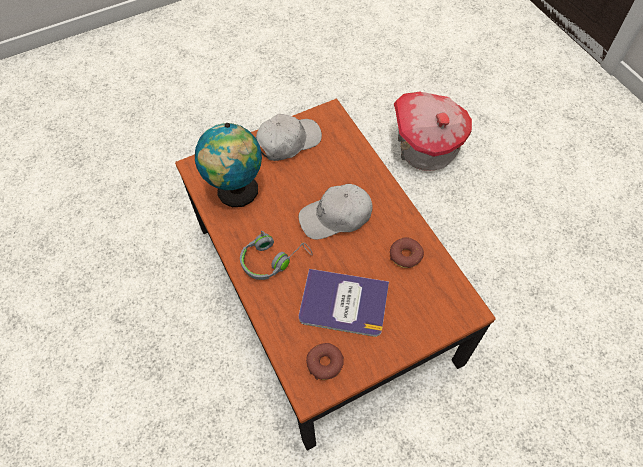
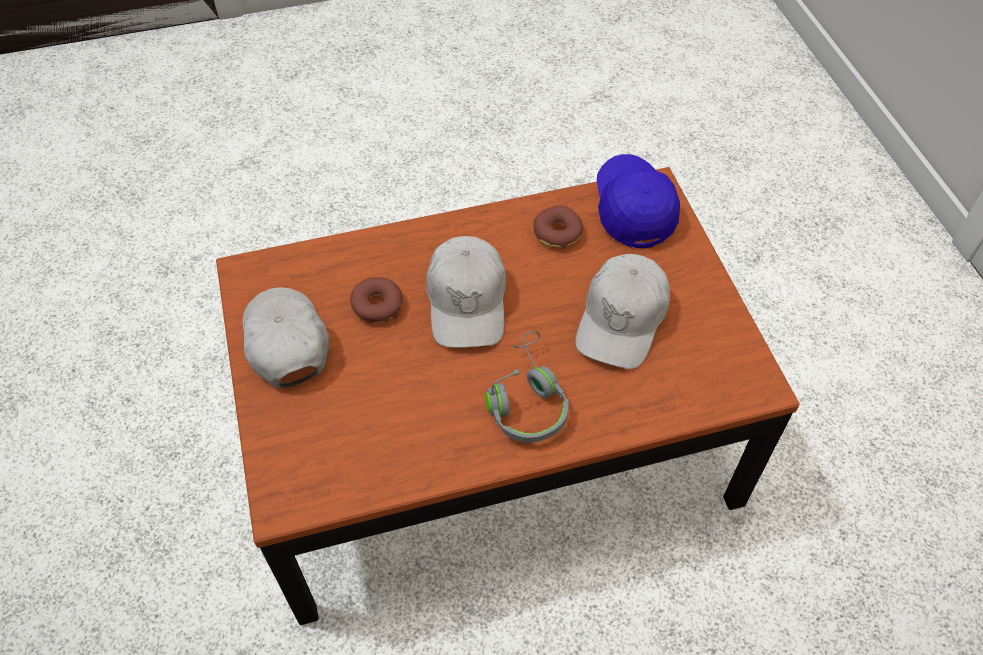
camera: 80 degrees left, 5 degrees down
(237, 193) = (372, 436): globe -> none
(325, 363) = (715, 359): donut -> donut (377, 305)
(343, 303) = (622, 319): book -> white cap
(426, 148) = (273, 244): toy house -> none
(442, 298) = (633, 209): none -> blue cap

